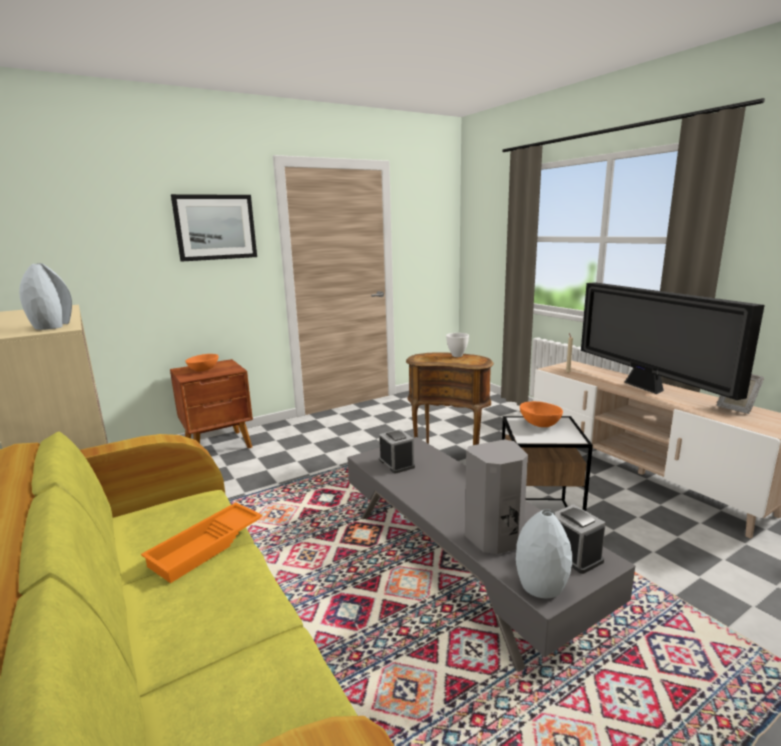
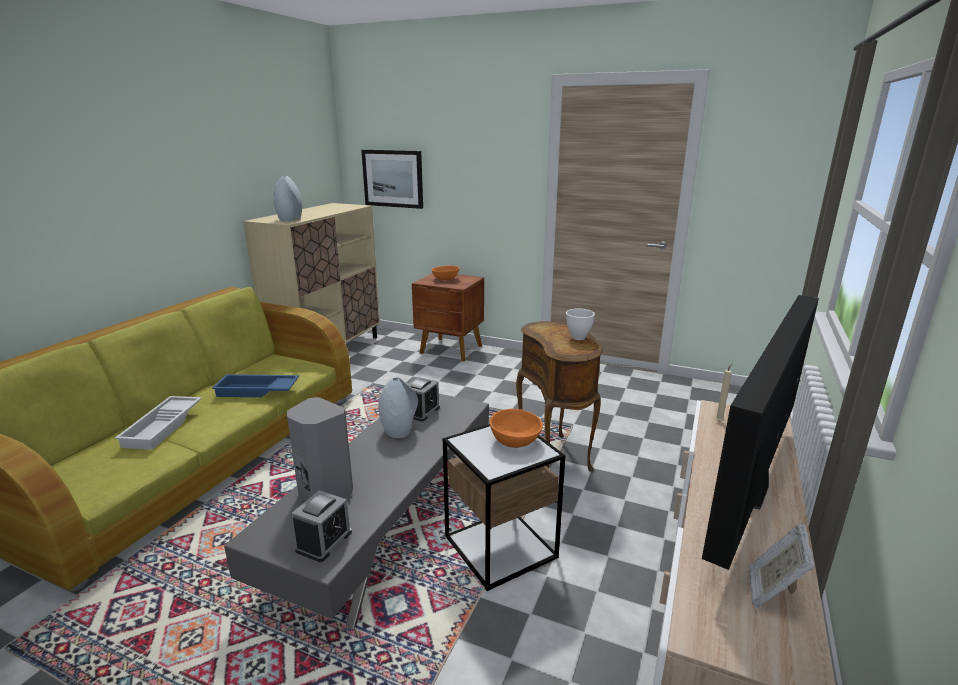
camera: 55 degrees right, 5 degrees up
(196, 647) = (164, 427): none -> white tray
(207, 547) = (256, 391): orange tray -> blue tray
(215, 227) = (487, 150): picture -> picture (393, 178)
(539, 585) = (267, 531): grey vase -> grey vase (399, 431)

